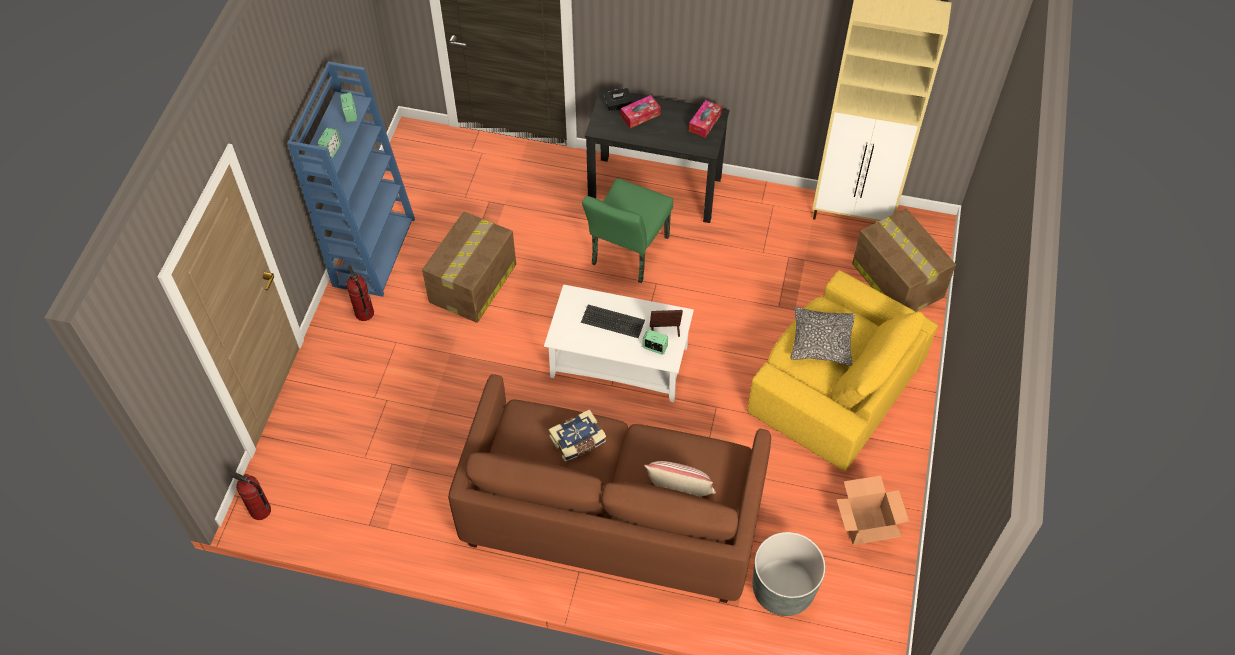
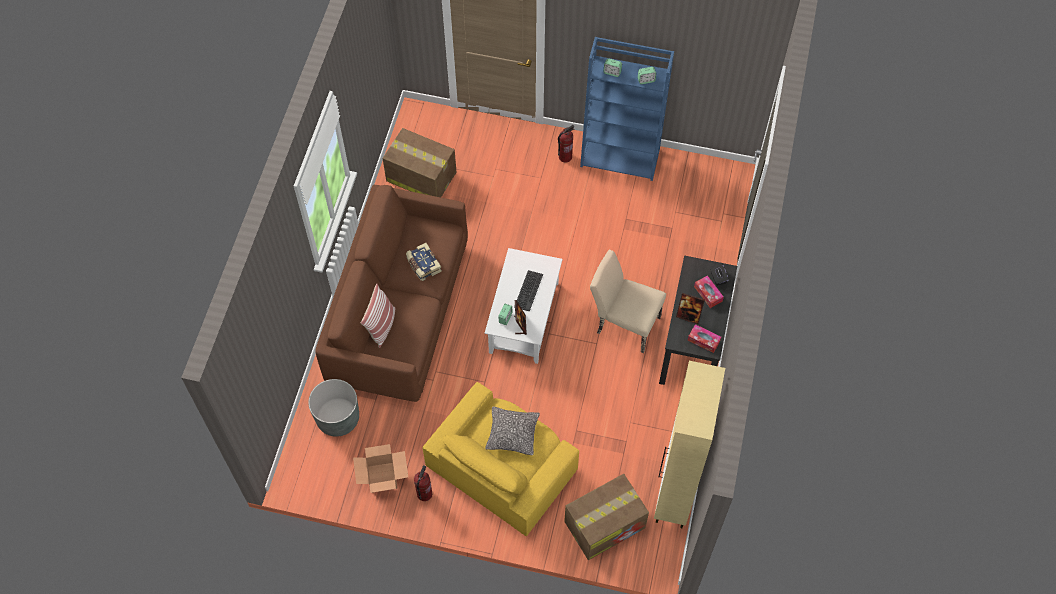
camera: 90 degrees right, 5 degrees up
(260, 511) = (412, 115): fire extinguisher -> fire extinguisher (424, 493)
(472, 284) = (592, 221): cardboard box -> cardboard box (420, 176)
(626, 255) = (623, 323): green chair -> beige chair
(671, 135) = (688, 316): none -> picture frame

